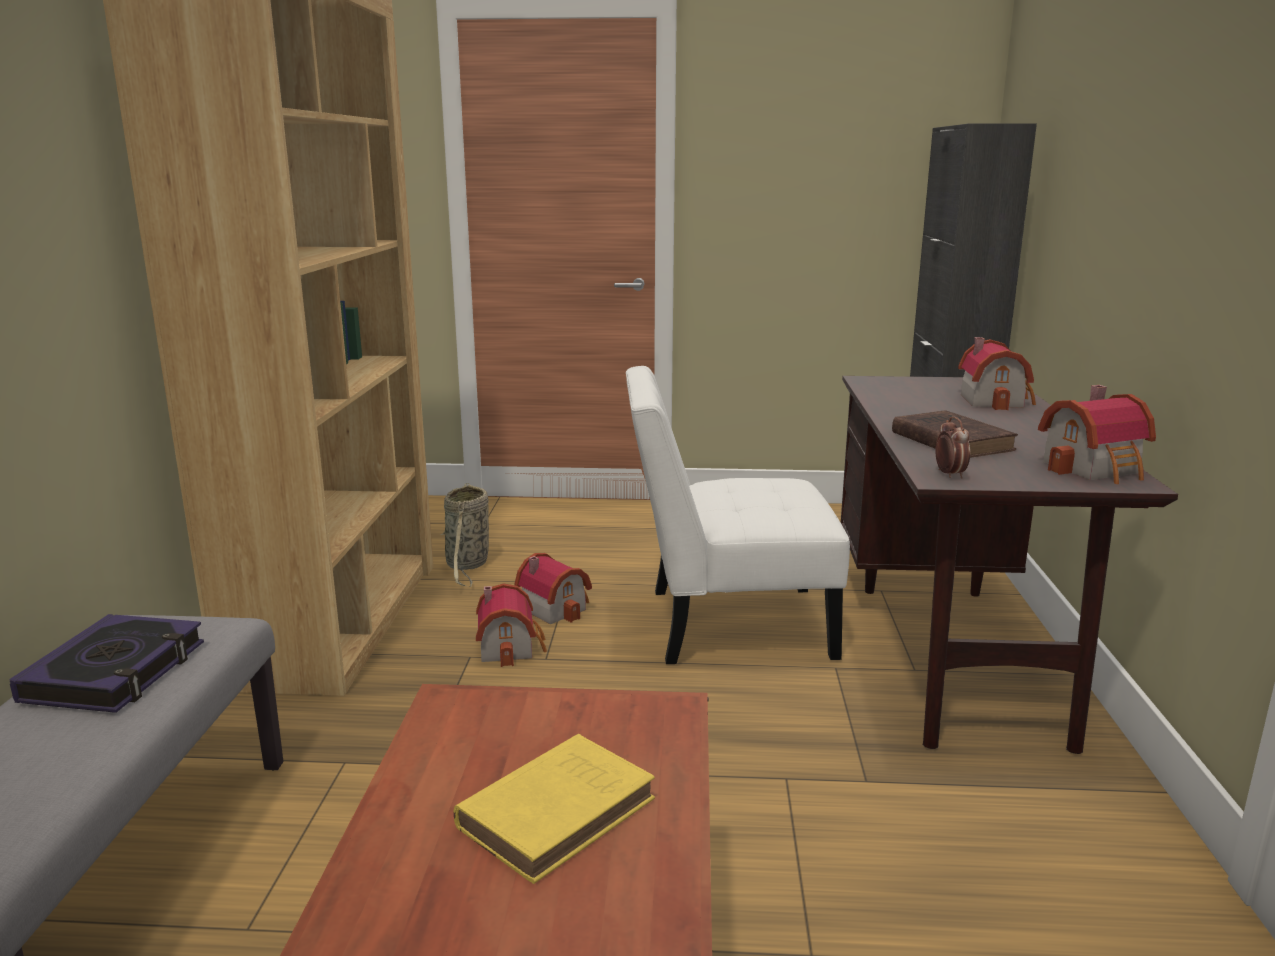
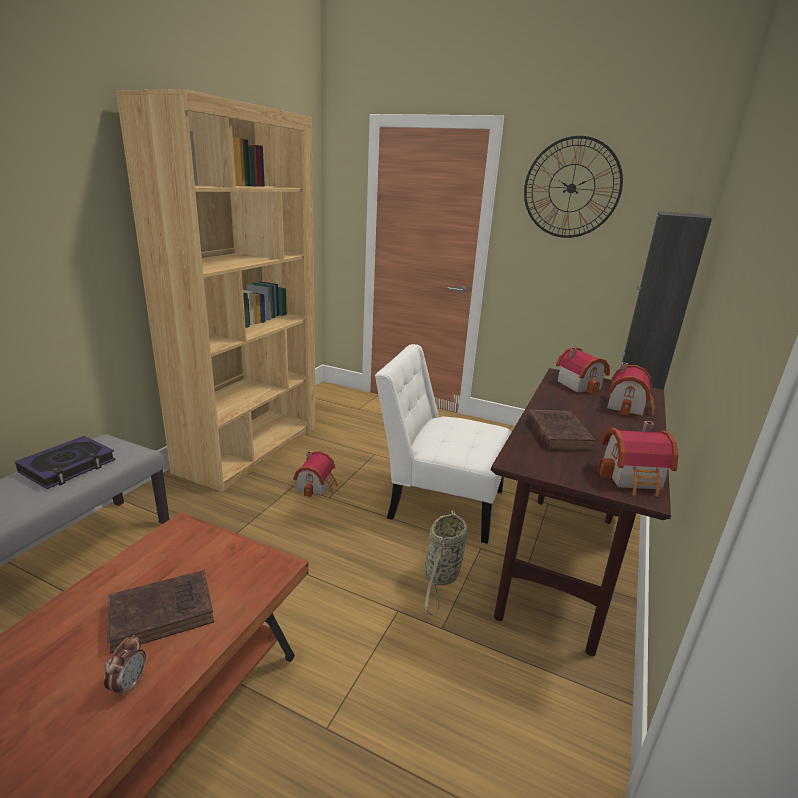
camera: 20 degrees right, 5 degrees up
(467, 565) = (332, 432): basket -> basket (441, 577)
(556, 607) = (357, 468): toy house -> toy house (580, 384)
(560, 811) = (165, 612): yellow book -> brown book
(797, 104) = (571, 188): none -> wall clock
(949, 474) = (524, 460): alarm clock -> alarm clock (129, 684)

